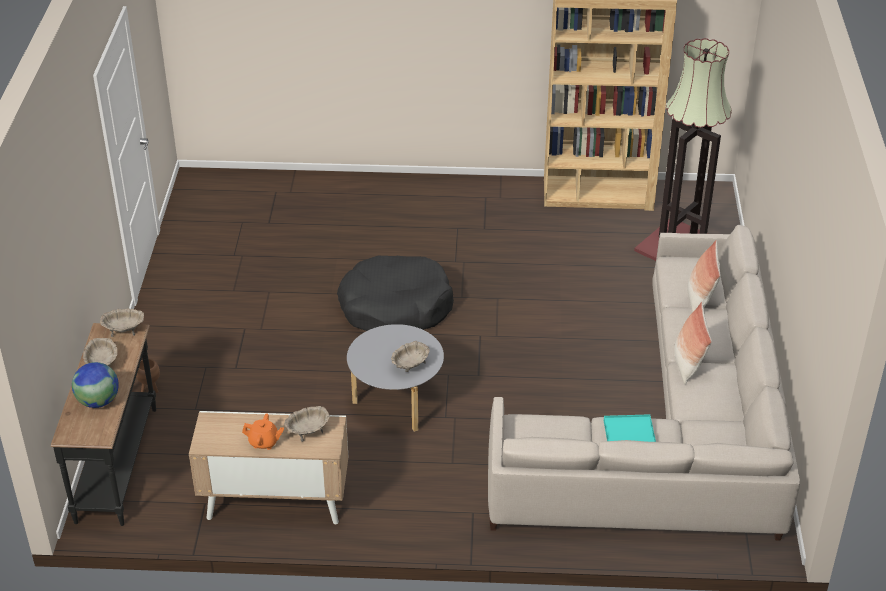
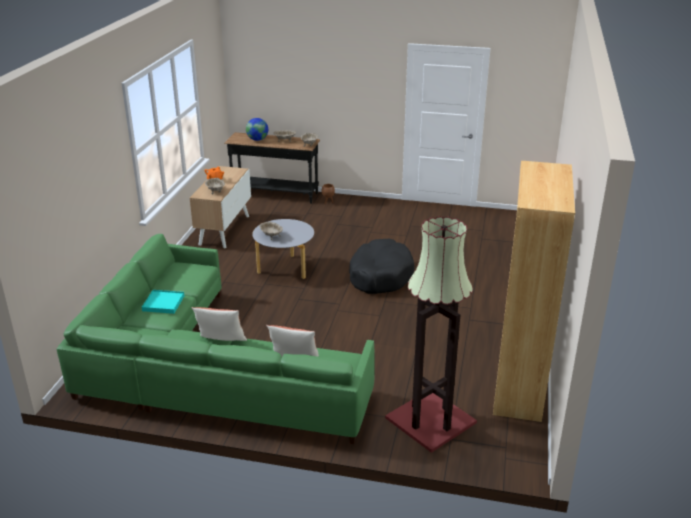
camera: 100 degrees right, 10 degrees down
(672, 432) = (203, 370): beige sofa -> green sofa

